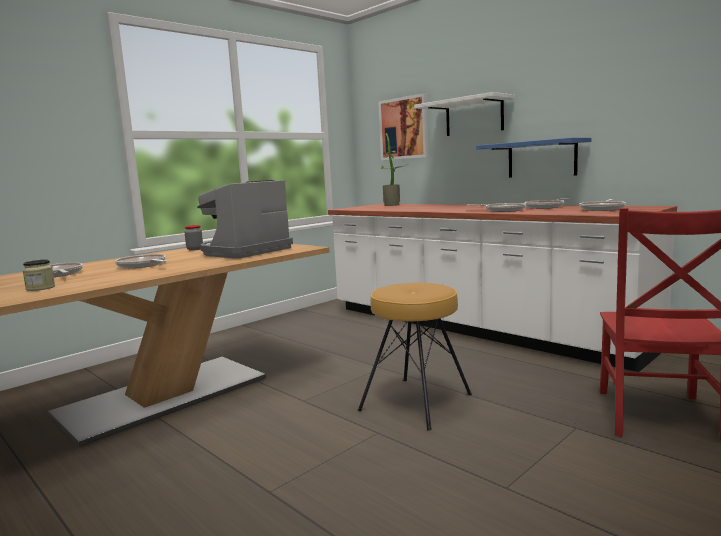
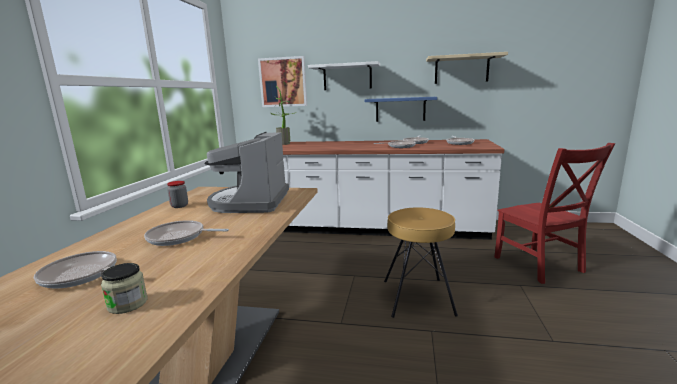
camera: 35 degrees left, 5 degrees up
(633, 93) = (461, 69): none -> beige shelf

